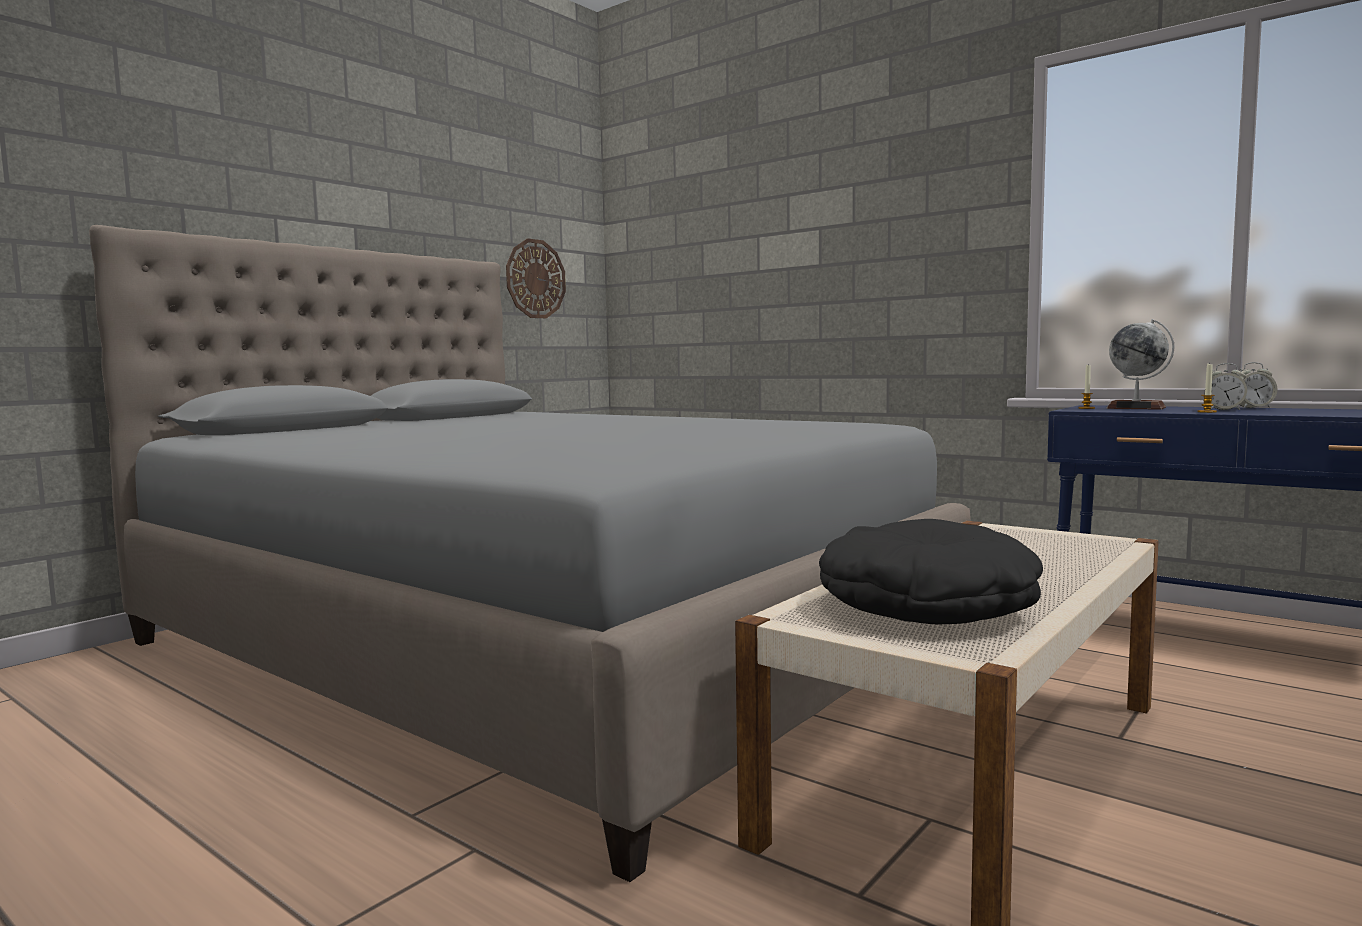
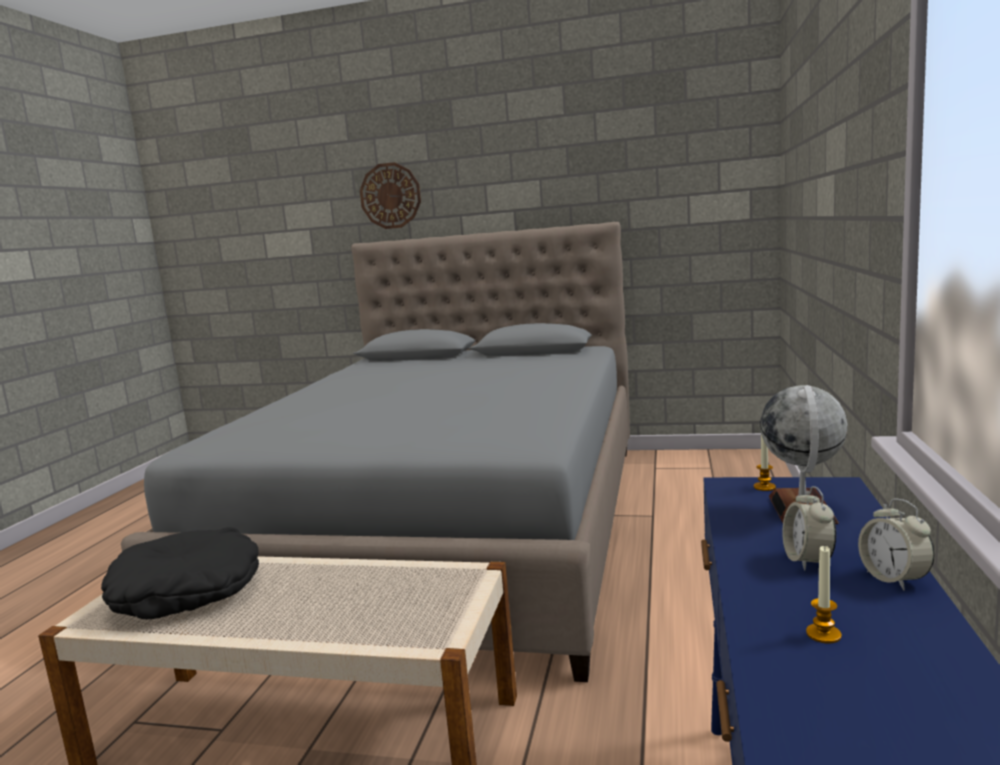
camera: 65 degrees right, 5 degrees up
(535, 279) = (682, 224): wall clock -> wall clock (390, 196)
(1207, 412) = (750, 552): candle -> candle (823, 634)

